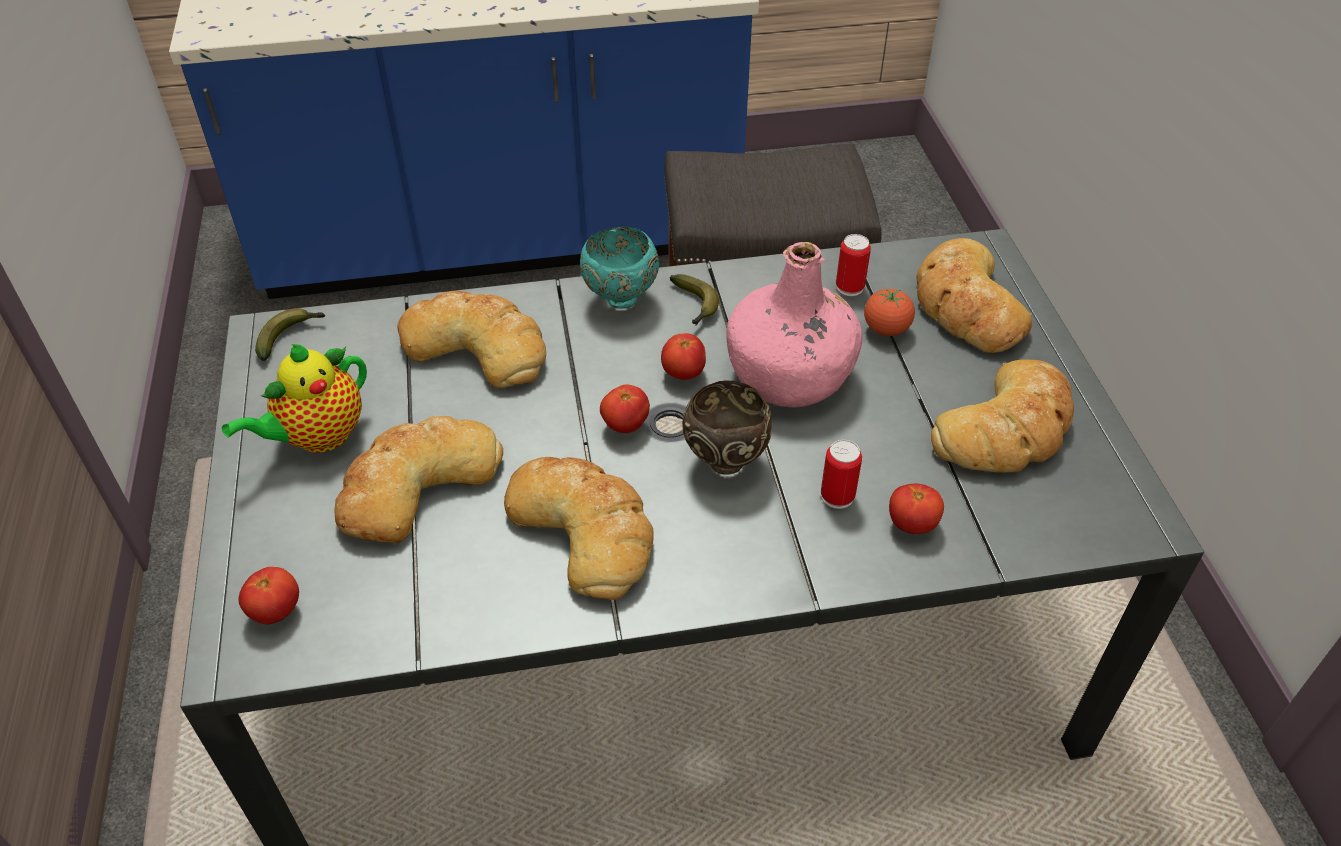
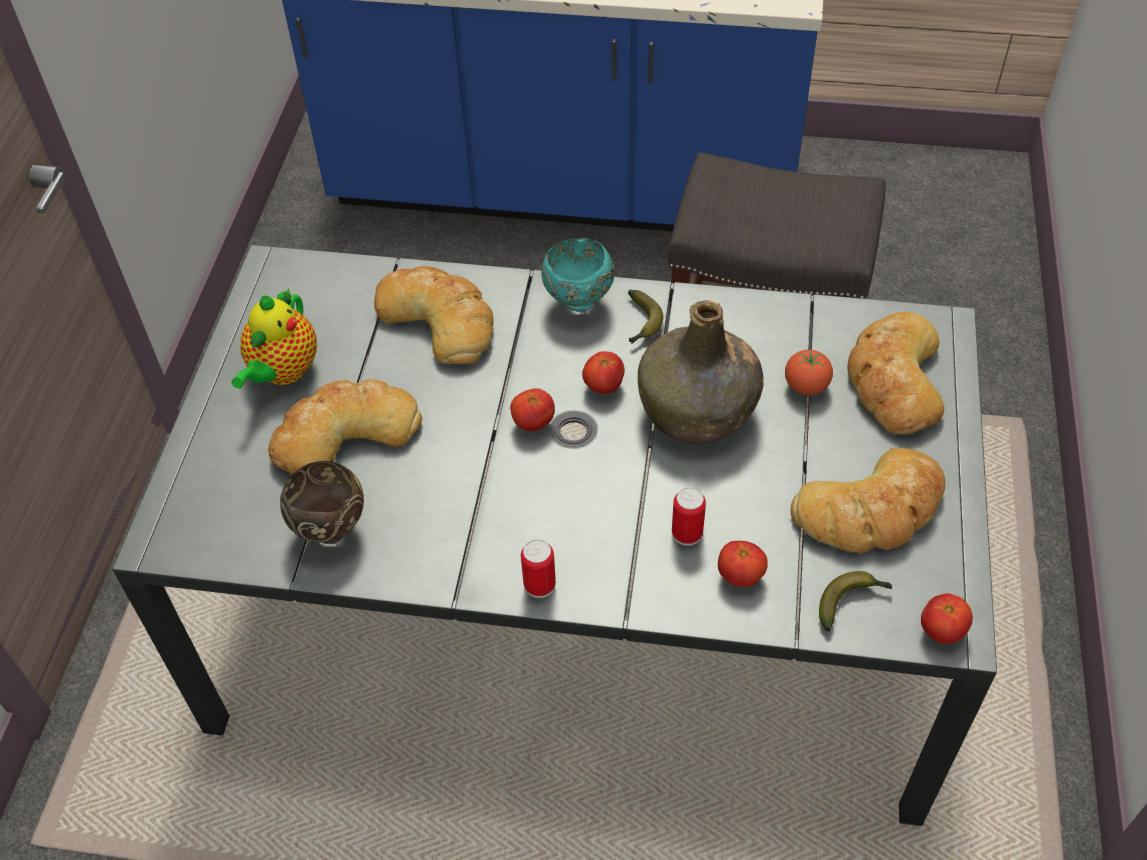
camera: 20 degrees right, 5 degrees up
(276, 611) = (203, 512): tomato -> tomato (941, 630)
(290, 337) = (291, 276): banana -> banana (851, 601)
(317, 437) = (282, 372): teapot -> teapot turned 45 degrees counterclockwise
(584, 529) = (462, 507): bread -> none
(725, 460) = (604, 476): brown bowl -> brown bowl (331, 529)
(791, 374) = (698, 410): pink bottle -> green bottle
(849, 287) = (792, 336): can -> can (539, 585)

